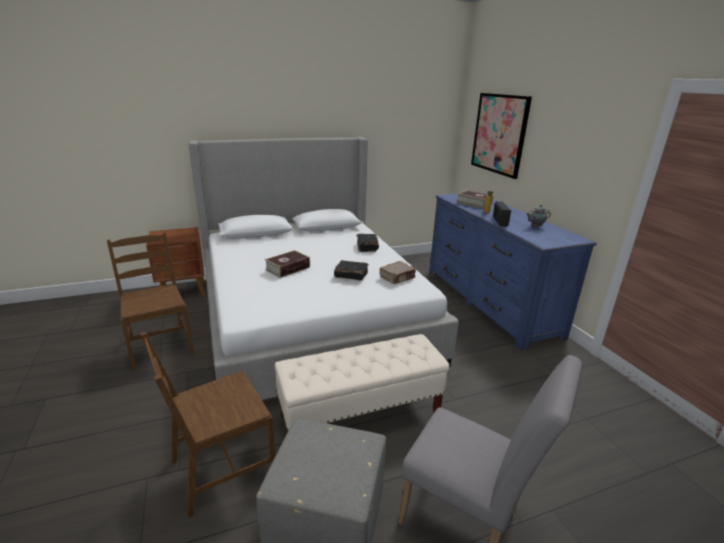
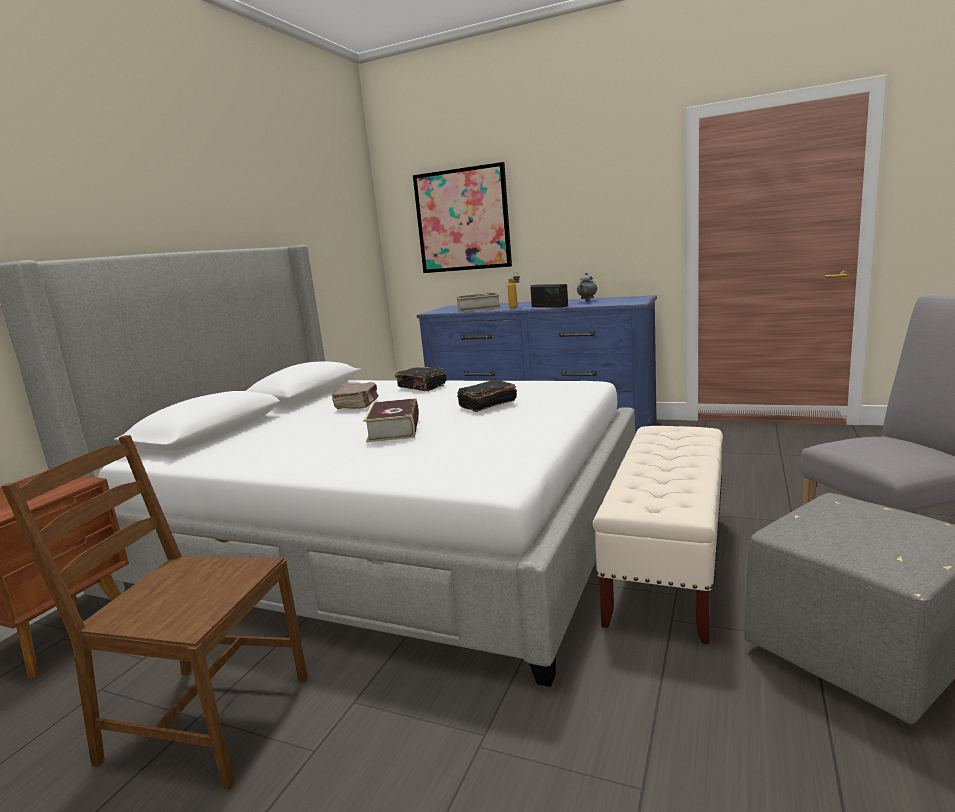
camera: 45 degrees left, 10 degrees down
(222, 469) = (681, 728): brown chair -> none
(397, 278) = (537, 388): brown book -> brown book (357, 405)

